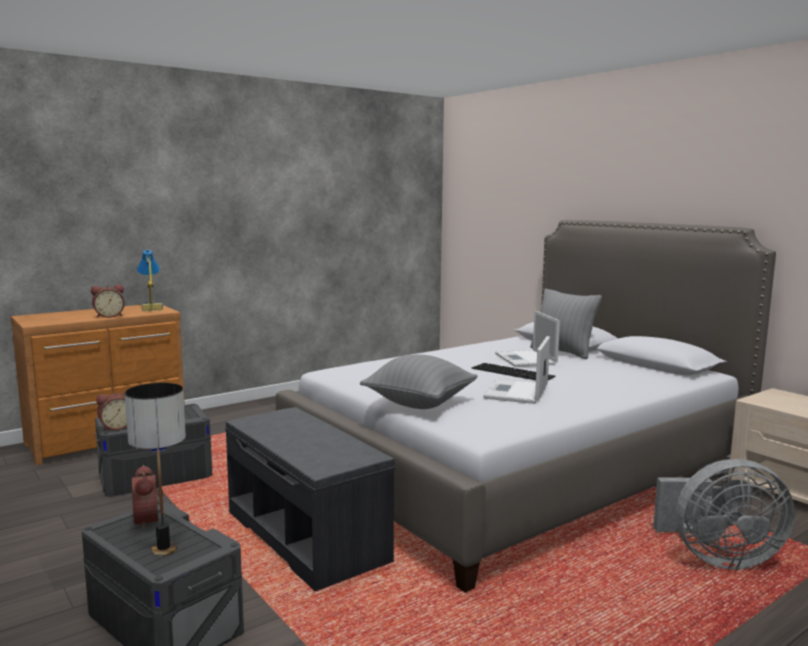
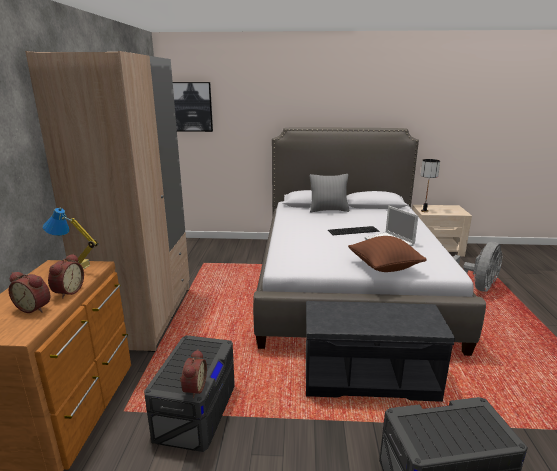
camera: 50 degrees left, 10 degrees up
(150, 520) = (421, 424): alarm clock -> alarm clock (35, 307)
(164, 549) = (474, 431): table lamp -> table lamp (424, 211)
(270, 410) = (144, 315): none -> beige wardrobe
(419, 403) = (384, 267): grey pillow -> brown pillow
(471, 189) = (192, 107): none -> picture
(526, 359) = (333, 220): laptop -> none

